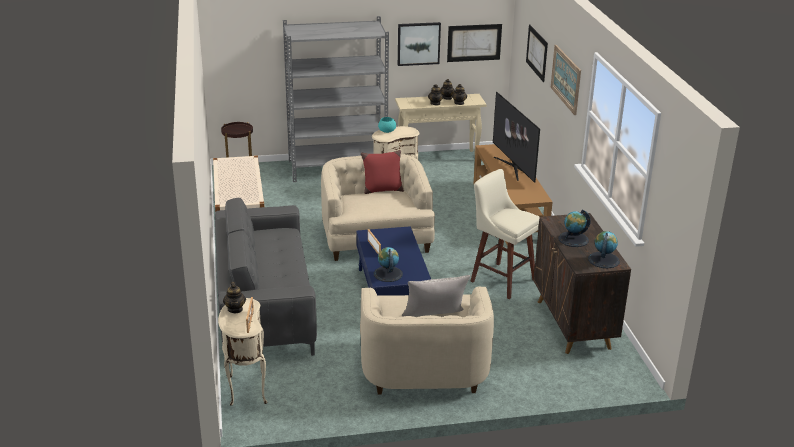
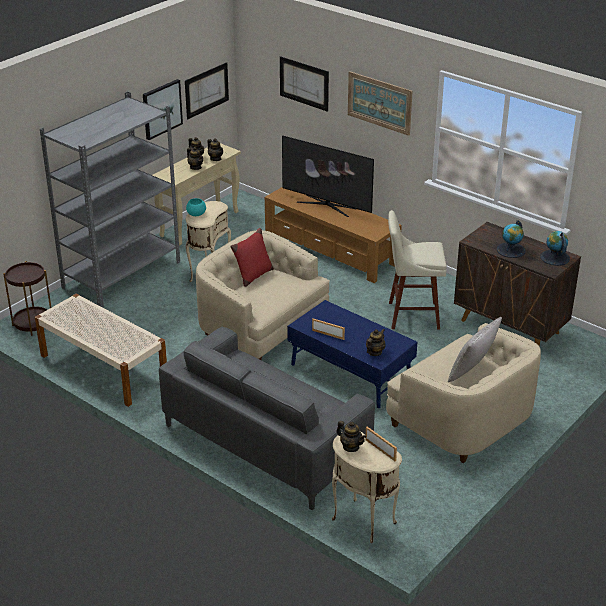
camera: 40 degrees left, 5 degrees up
(388, 274) = (374, 352): globe -> teapot

